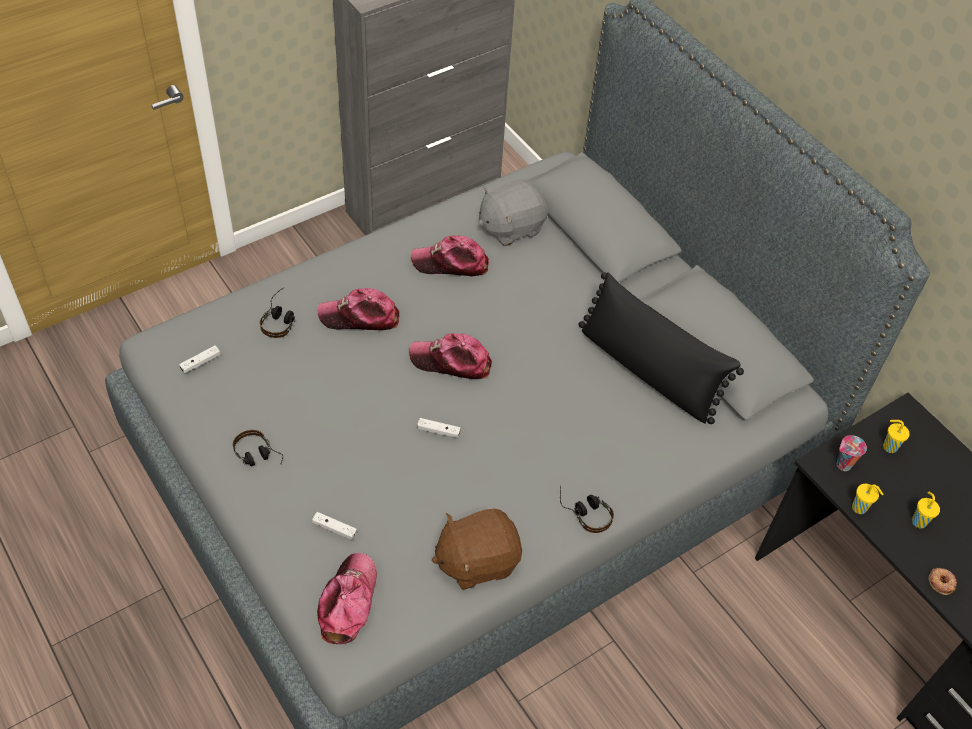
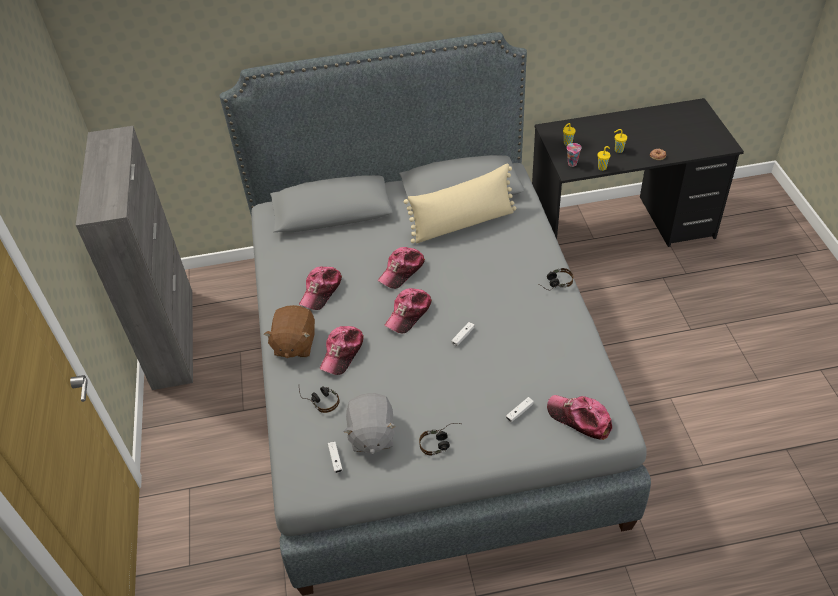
camera: 60 degrees left, 5 degrees down
(477, 560) = (571, 344): brown plush toy -> brown plush toy (294, 344)
(510, 227) = (307, 251): grey plush toy -> grey plush toy (371, 435)
(523, 331) = (402, 271): none -> cap
(648, 371) = (463, 223): black pillow -> beige pillow

